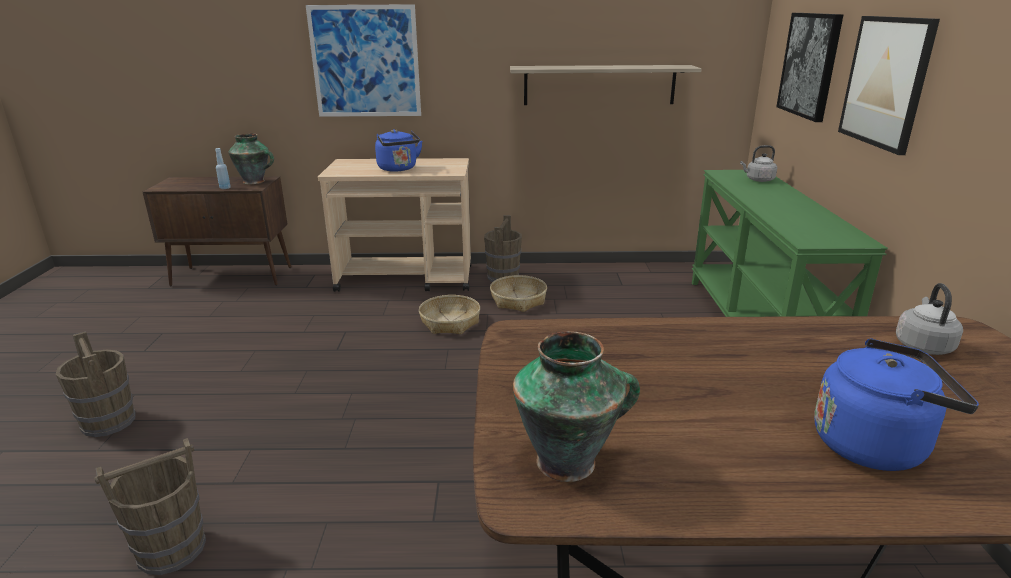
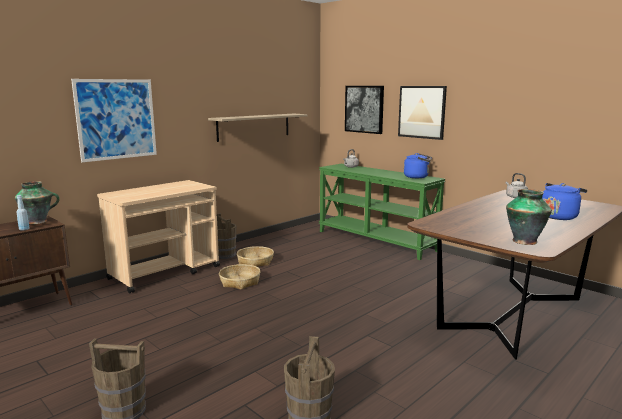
camera: 45 degrees left, 10 degrees down
(398, 169) = (165, 190): blue kettle -> blue kettle (417, 177)

